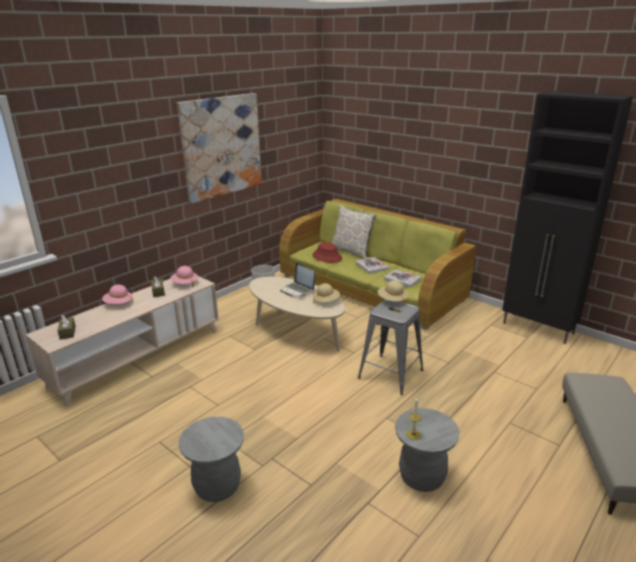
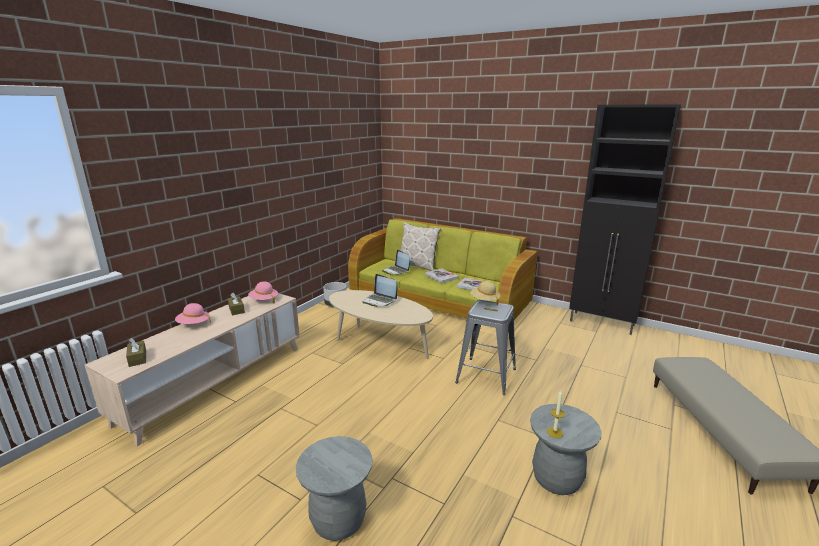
camera: 10 degrees left, 5 degrees down
(221, 146) = (293, 163): picture -> none
(326, 301) = (411, 308): beige hat -> none
(327, 257) = (396, 271): red hat -> laptop

